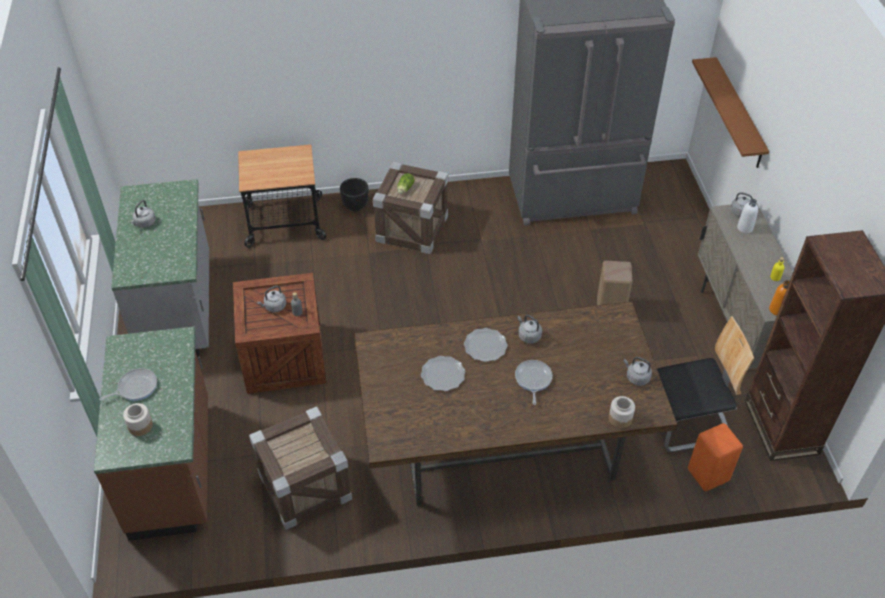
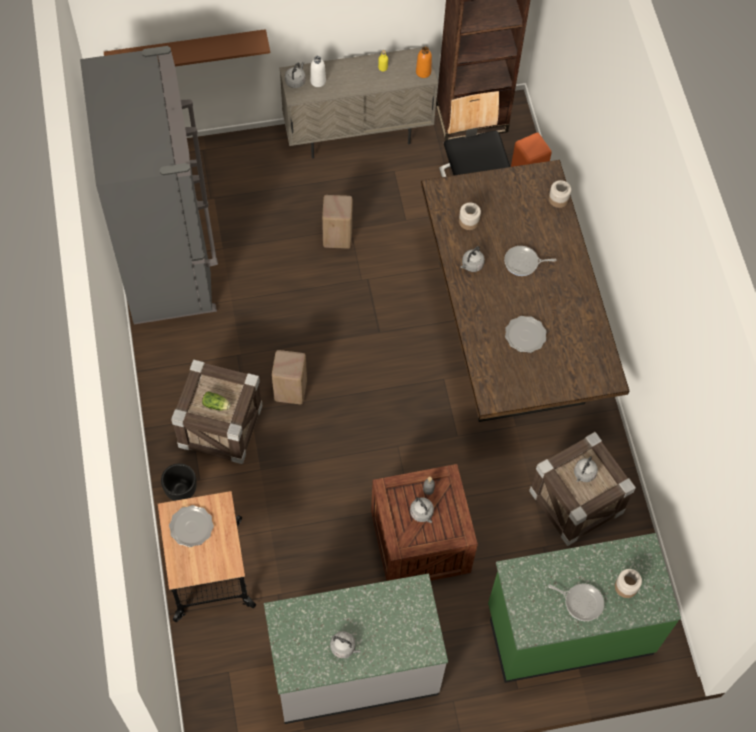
camera: 95 degrees left, 15 degrees up
(135, 387) = (581, 602): frying pan -> frying pan turned 150 degrees clockwise
(173, 468) = (569, 629): brown counter -> green counter
(444, 272) = (289, 389): none -> beige stool
(485, 346) = (488, 300): plate -> plate (191, 527)
(583, 337) = (469, 221): none -> jar
(636, 377) = (512, 184): grey kettle -> grey kettle (583, 474)

